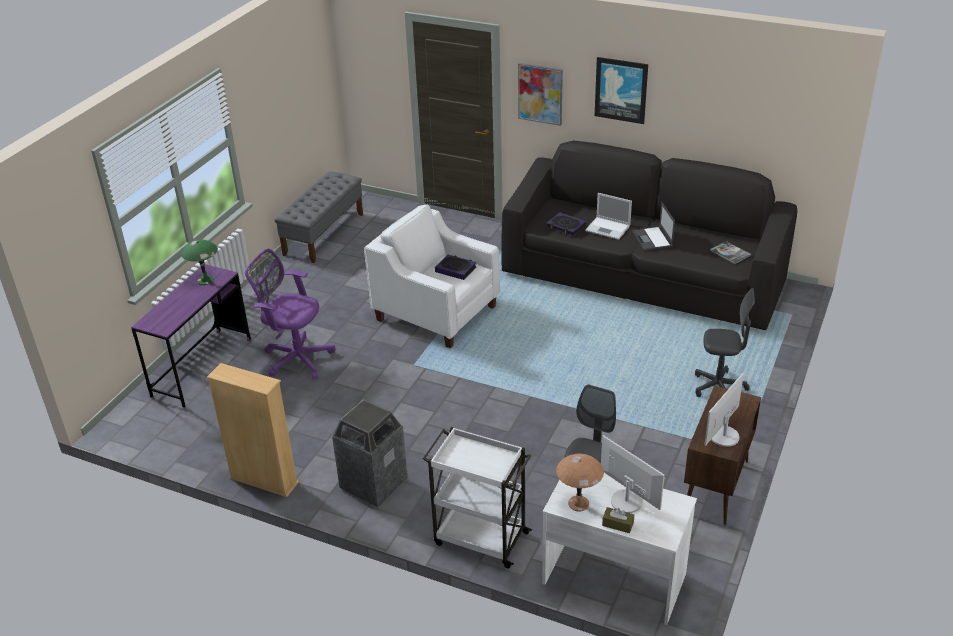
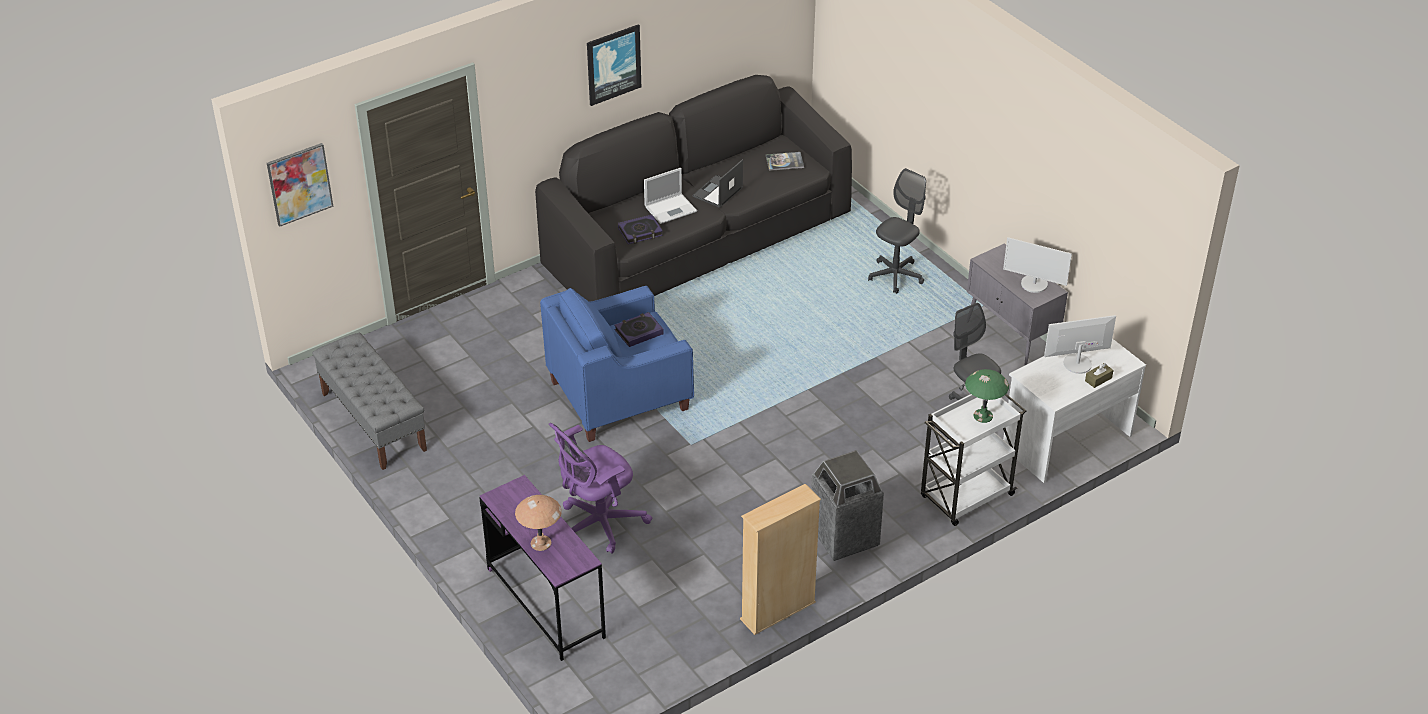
camera: 60 degrees left, 5 degrees up
(205, 280) = (516, 503): green table lamp -> green table lamp (982, 416)
(436, 313) = (619, 395): white armchair -> blue armchair
(540, 94) = (528, 114): picture -> picture (299, 184)
(578, 503) = (1060, 389): brown table lamp -> brown table lamp (540, 543)
(652, 239) = (717, 192): laptop -> laptop turned 105 degrees clockwise
(716, 487) = (1011, 339): brown cabinet -> grey cabinet
(723, 436) = (1034, 284): monitor -> monitor turned 45 degrees counterclockwise

